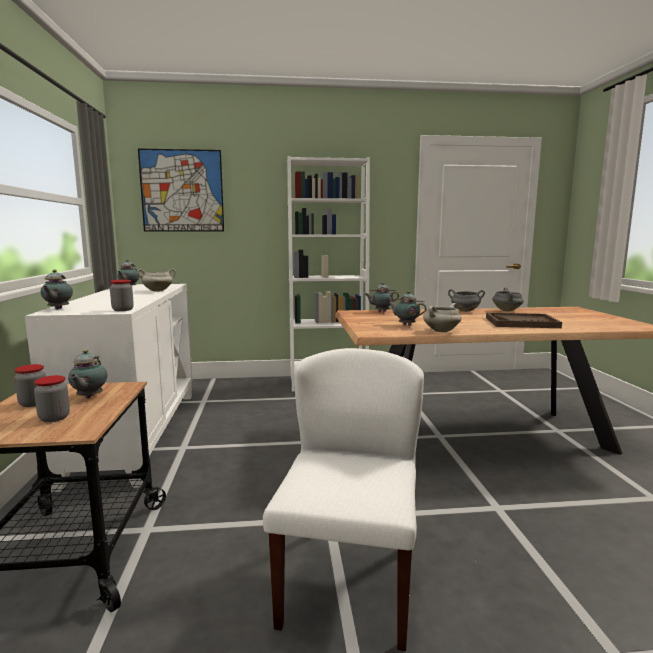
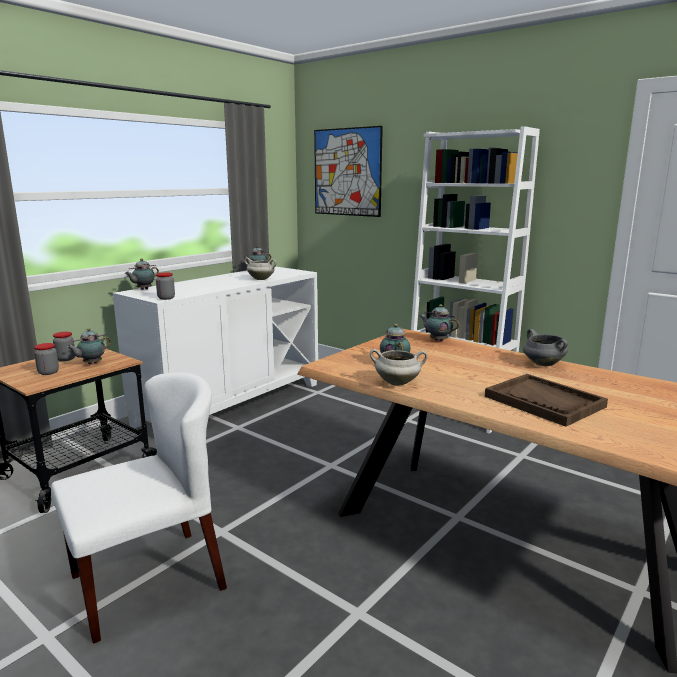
camera: 45 degrees right, 5 degrees up
(507, 311) = (609, 379): grey cooking pot -> none

